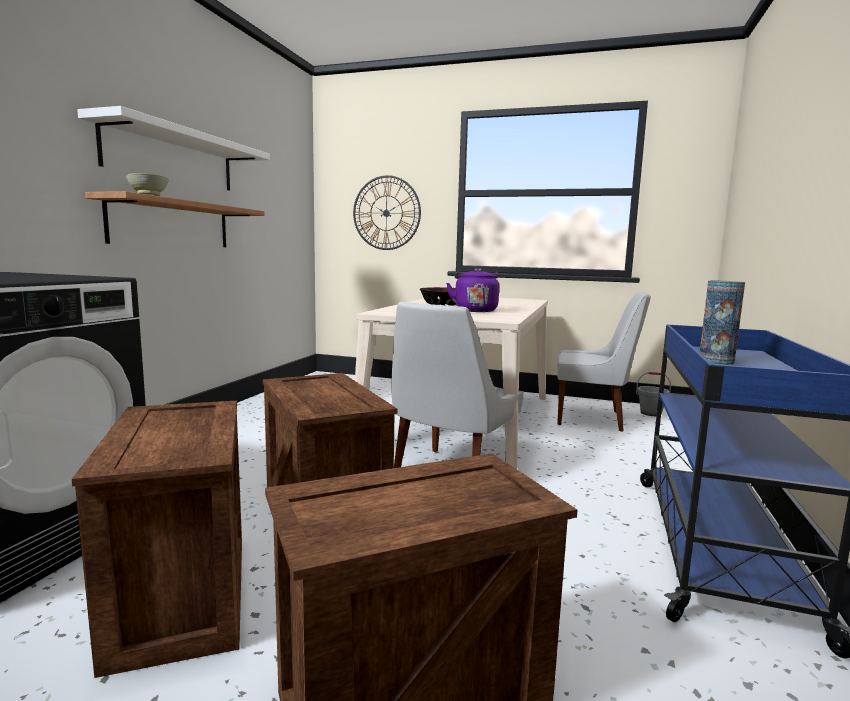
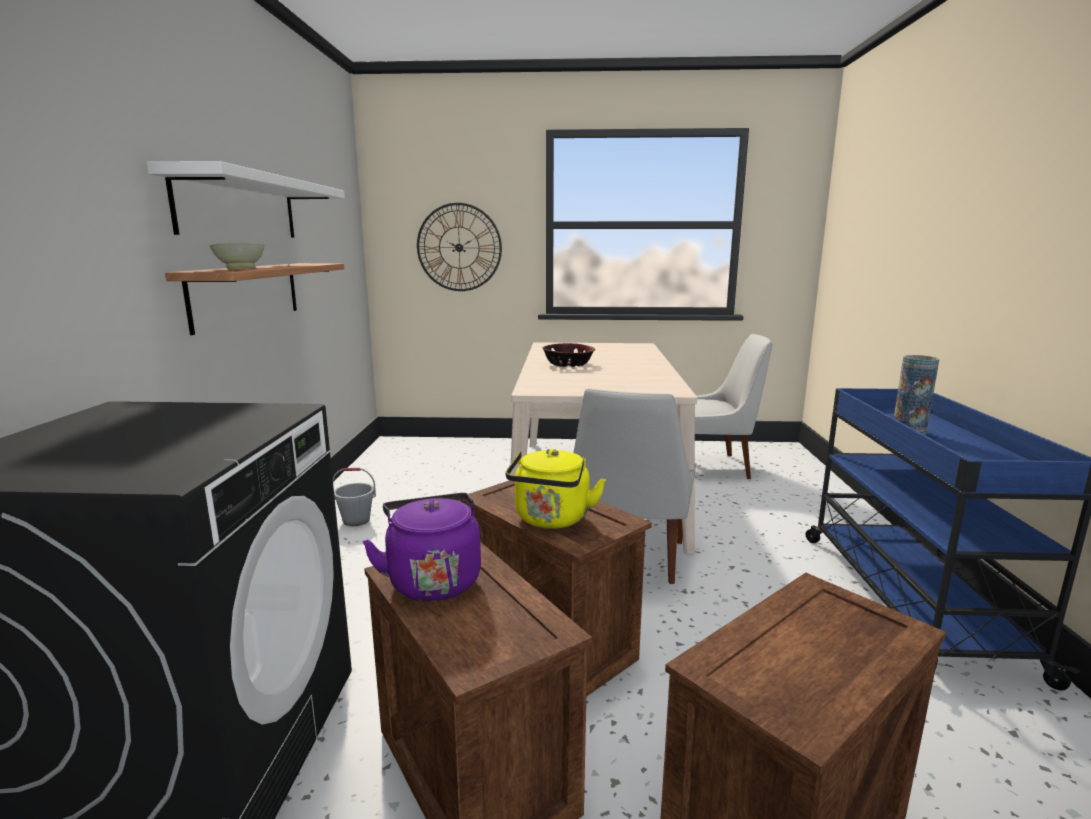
camera: 15 degrees left, 5 degrees up
(313, 398) = (551, 520): none -> yellow kettle
(475, 310) = (619, 374): purple kettle -> purple kettle (433, 580)
(650, 413) = (760, 452): grey bucket -> grey bucket (356, 520)

